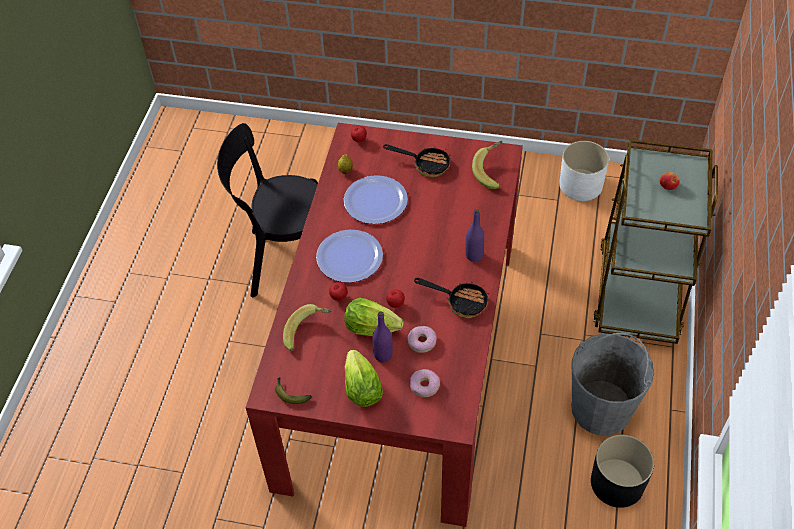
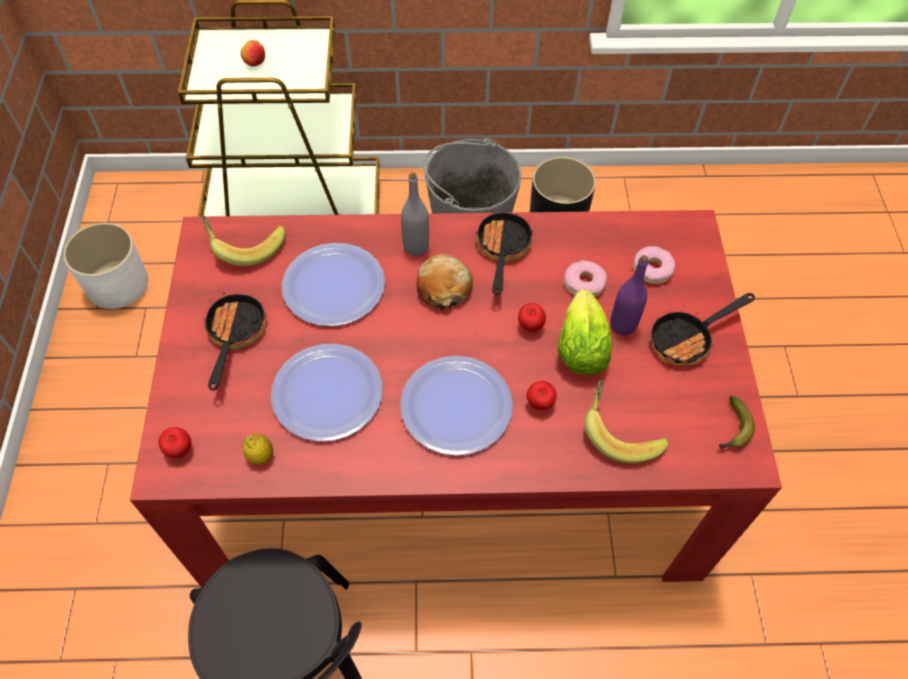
camera: 105 degrees left, 5 degrees up
(362, 389) = (687, 339): lettuce -> frying pan
(436, 265) = (443, 287): none -> bread
(451, 211) = (333, 286): none -> plate
(474, 255) = (416, 246): purple bottle -> grey bottle

